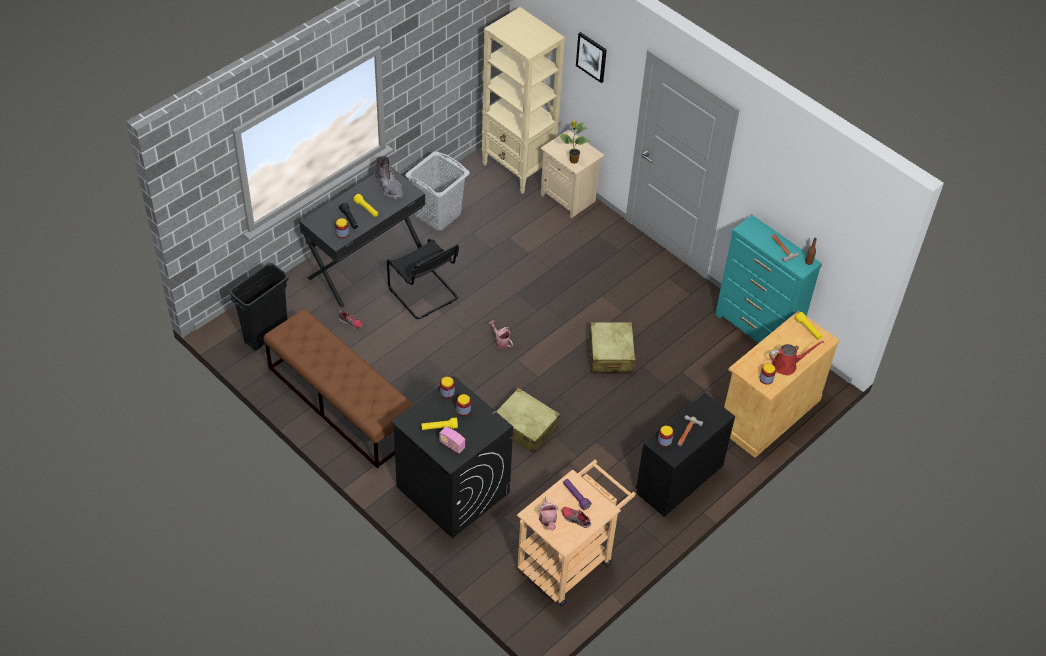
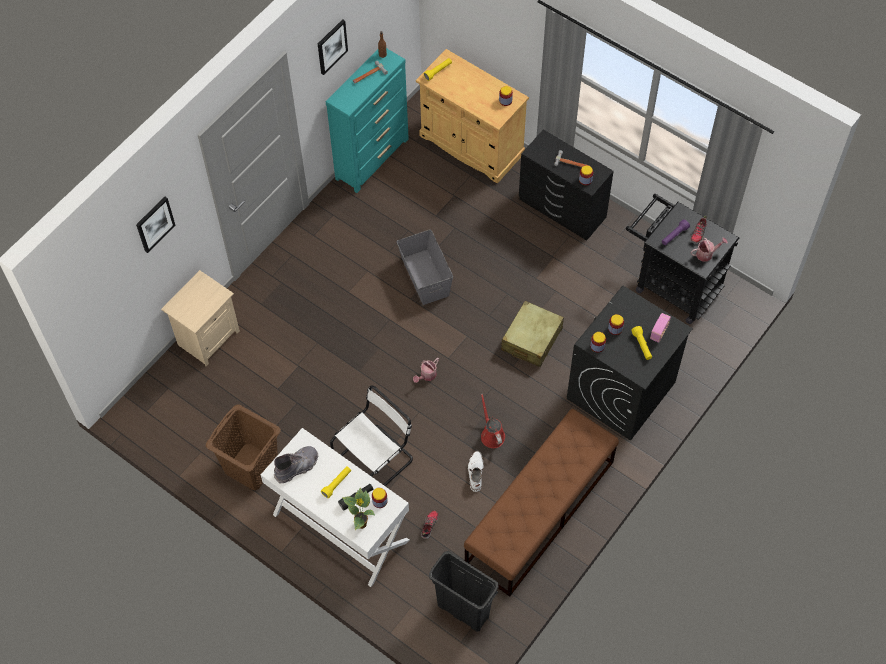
camera: 95 degrees left, 10 degrees up
(366, 264) = (340, 528): black desk -> white desk
(393, 362) = (475, 472): none -> white boot
(425, 295) = (376, 458): black chair -> white chair
(437, 214) = (251, 467): grey laundry basket -> brown laundry basket
(518, 169) = (166, 394): beige bookcase -> none
(570, 560) = (671, 284): beige cart -> black cart
(573, 160) = (213, 298): potted plant -> potted plant (362, 524)
(611, 354) = (425, 276): beige suitcase -> grey storage box
(778, 179) = (331, 46): none -> picture
(787, 365) = (485, 86): red watering can -> red watering can (491, 434)

